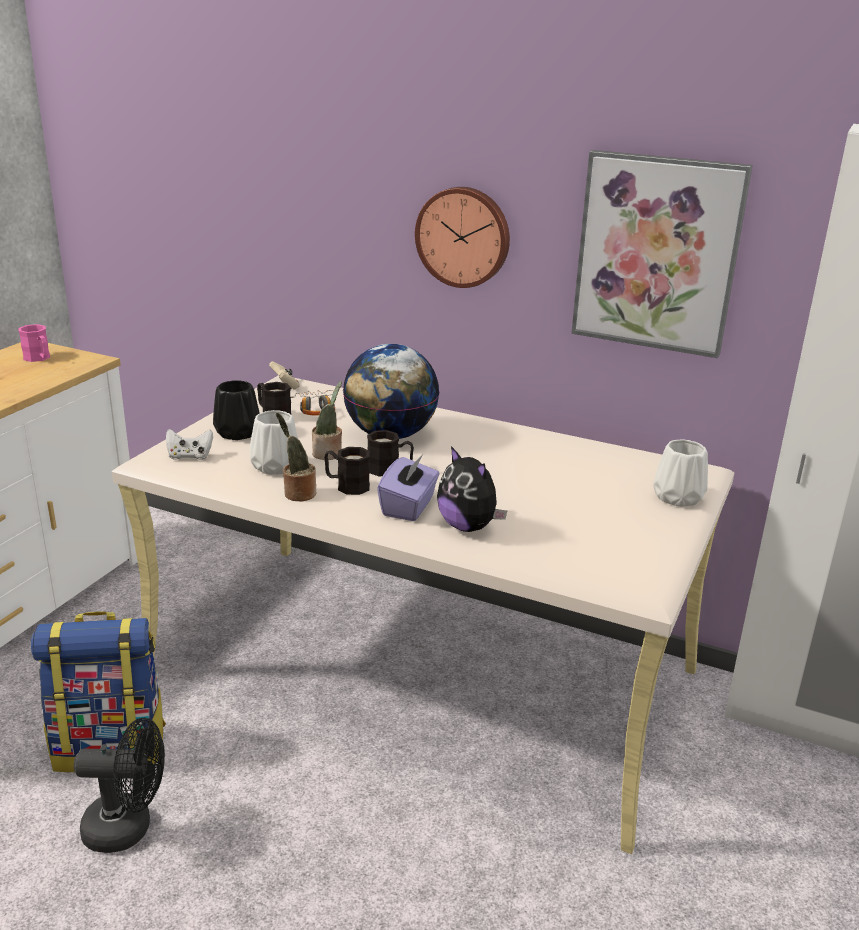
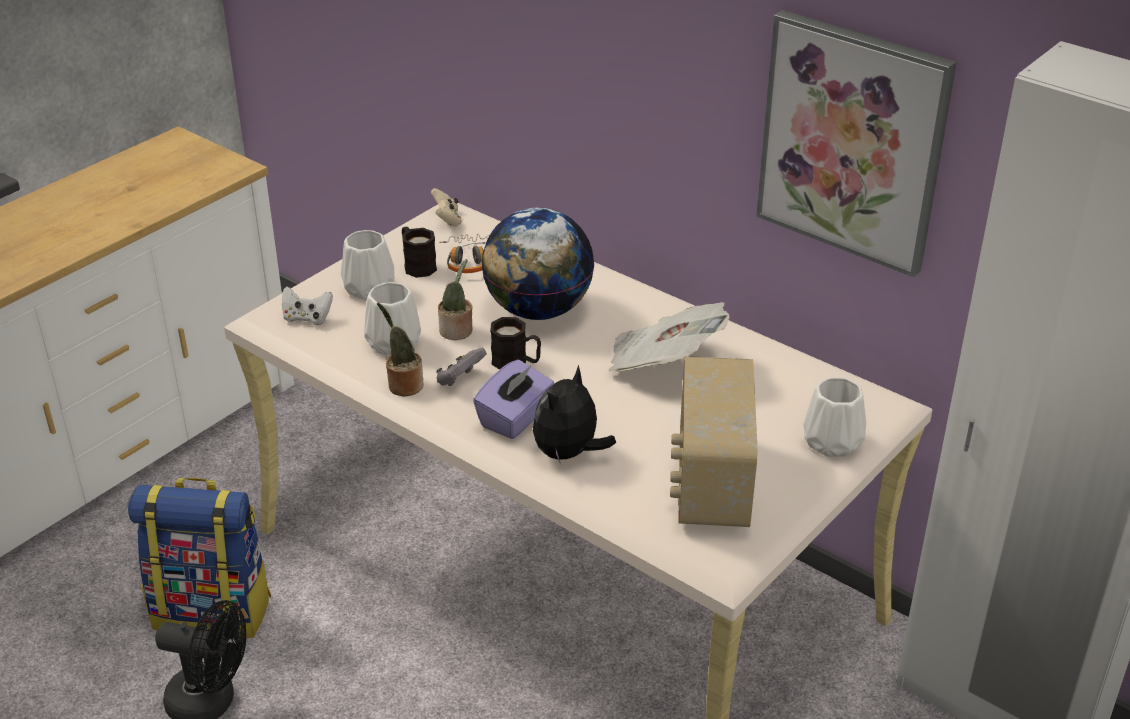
camera: 15 degrees right, 10 degrees up
(39, 358) = (180, 161): pink mug -> none
(237, 432) = (369, 287): black vase -> white vase
(347, 485) = (460, 380): black mug -> grey game controller
(464, 236) = (644, 80): wall clock -> none
(468, 526) = (569, 454): plush toy -> plush toy turned 60 degrees clockwise
(512, 460) = (663, 363): none -> newspaper
(599, 534) = (710, 483): none -> radio

